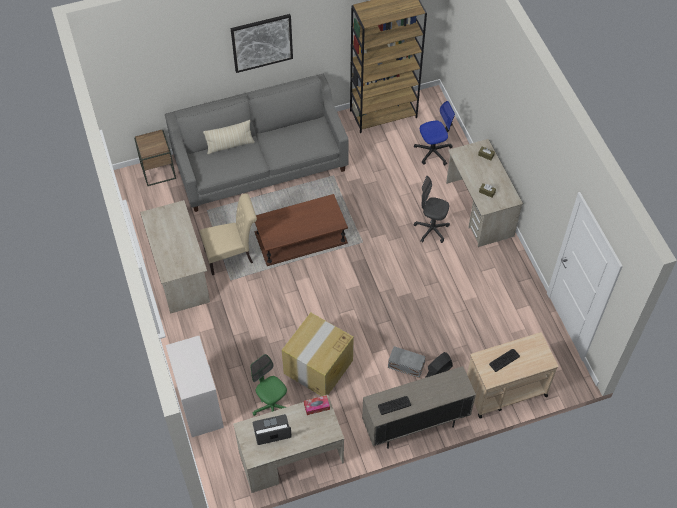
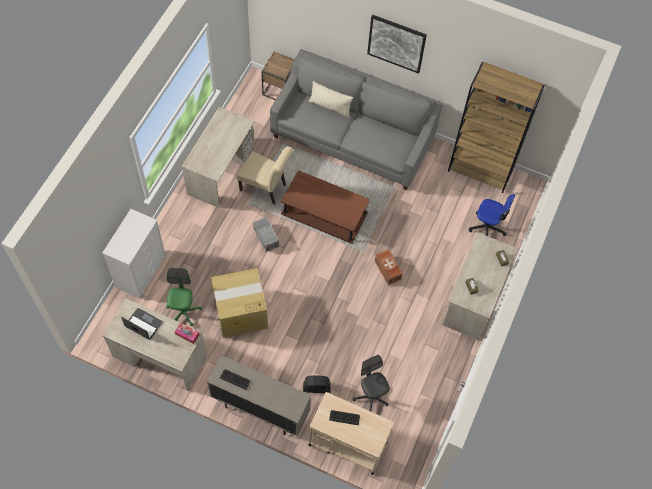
camera: 40 degrees right, 5 degrees up
(395, 241) = (387, 270): none -> brown storage box
(405, 365) = (299, 363): grey storage box -> grey storage box (266, 237)
(431, 230) = (422, 284): grey office chair -> grey office chair (371, 397)

